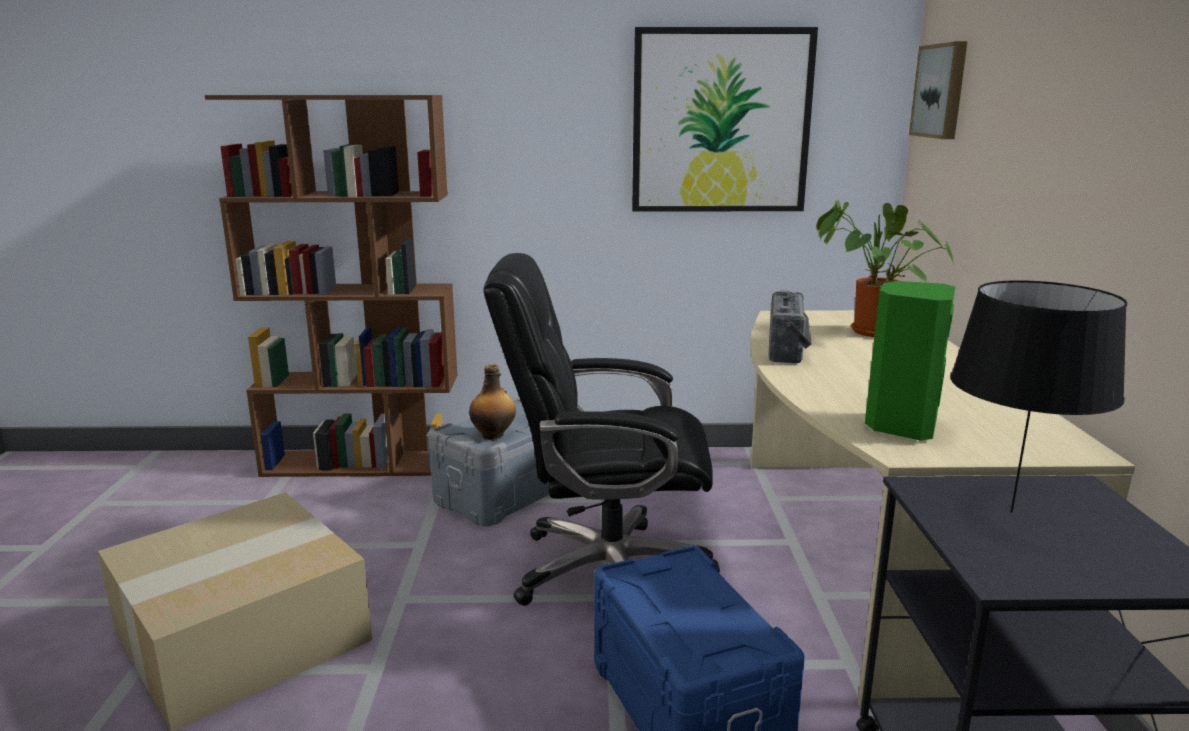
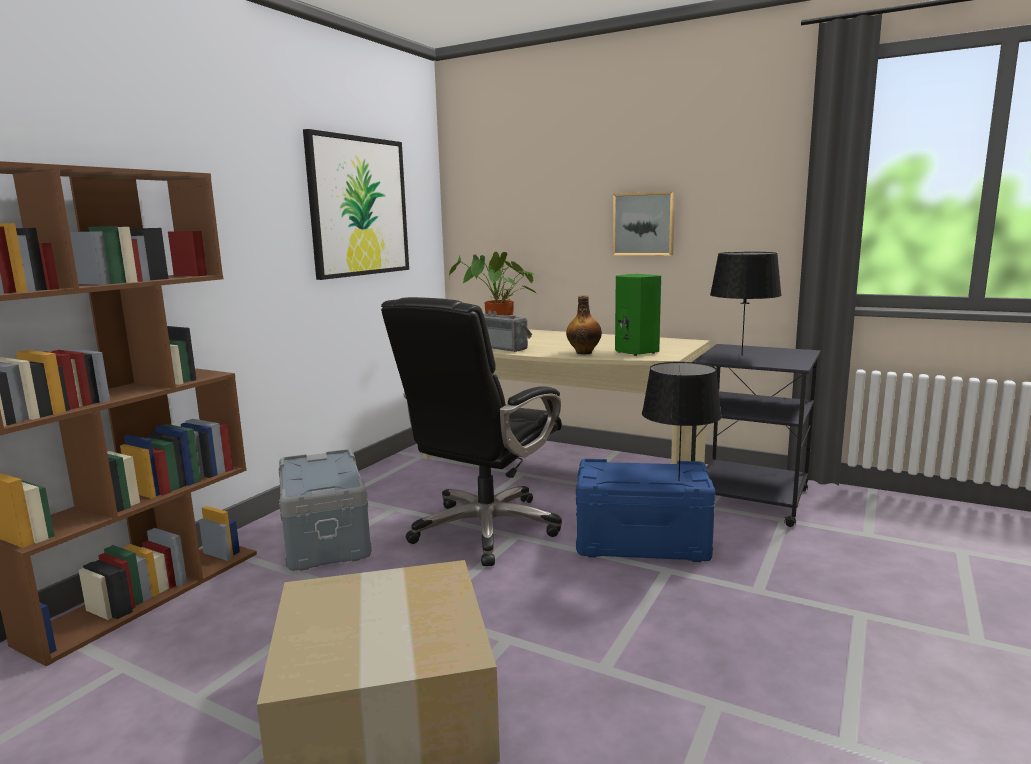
camera: 60 degrees left, 5 degrees down
(493, 435) = (335, 481): bottle -> bottle (584, 352)
(699, 647) = (678, 480): none -> black table lamp
(941, 91) = (479, 186): picture -> picture (644, 224)

